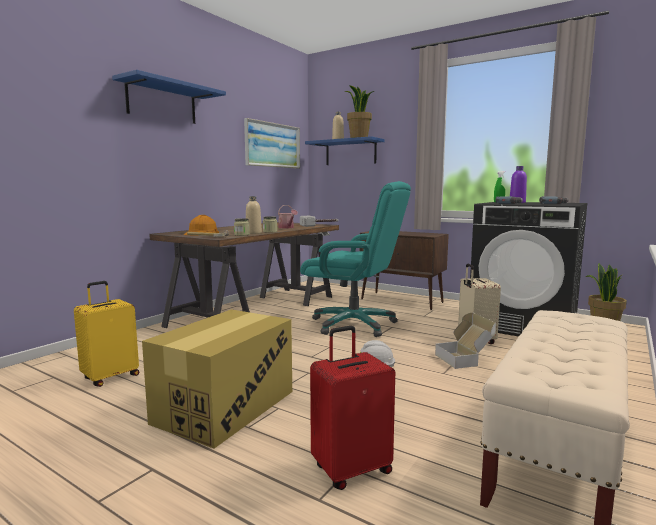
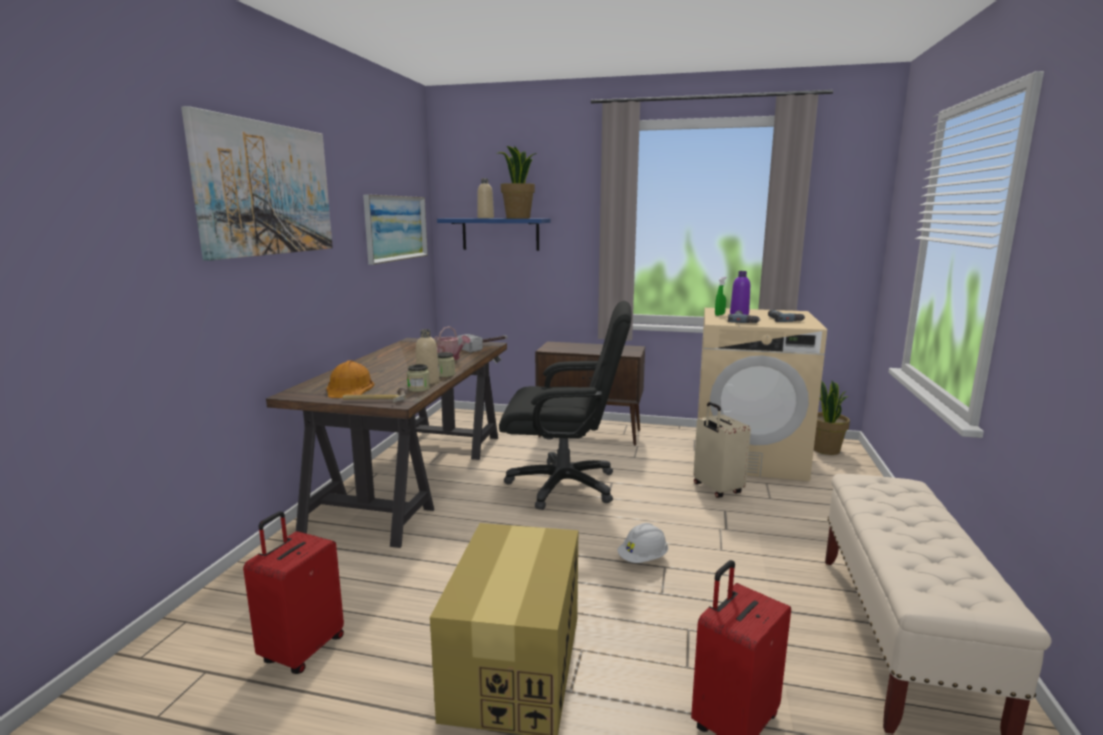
camera: 20 degrees left, 5 degrees up
(110, 377) = (302, 650): yellow suitcase -> red suitcase
(162, 102) = (266, 189): blue shelf -> picture
(354, 324) = (564, 485): turquoise office chair -> black office chair
(464, 359) = (727, 522): cardboard box -> none
(524, 325) = (748, 456): black washing machine -> beige washing machine

